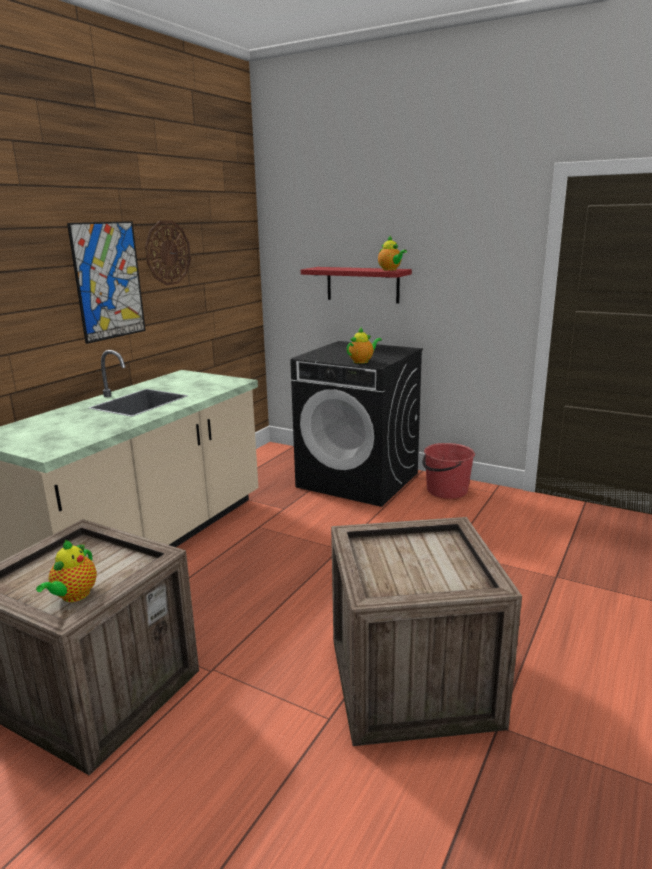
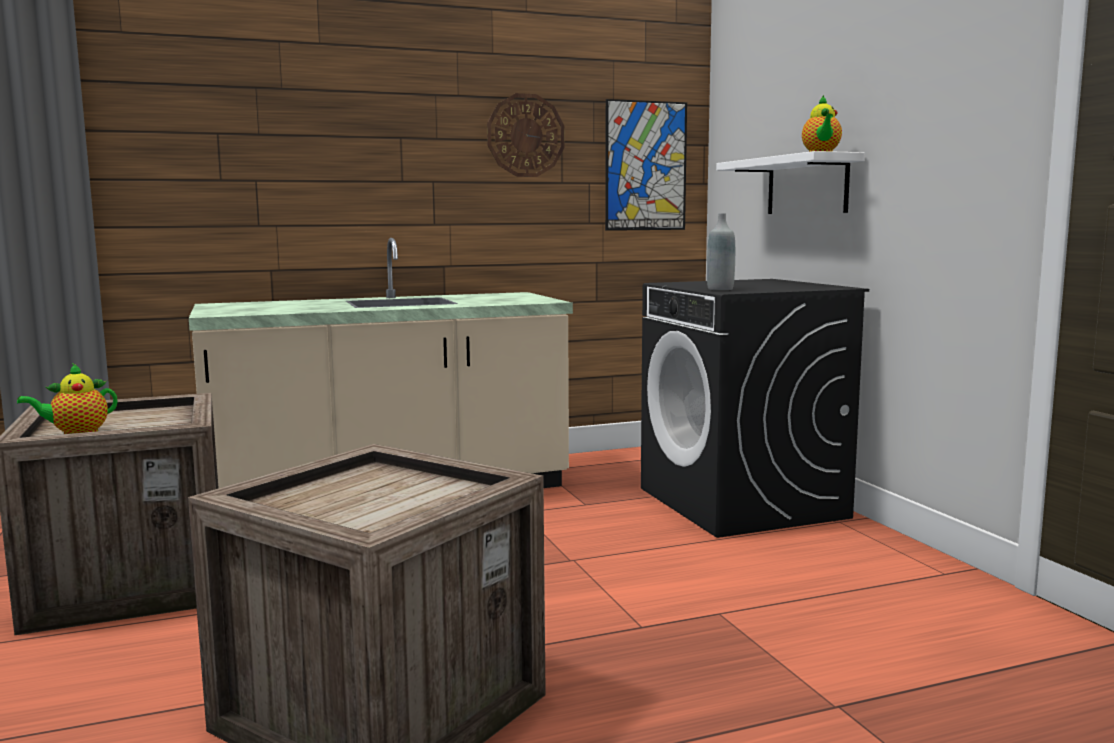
camera: 40 degrees right, 10 degrees down
(108, 281) = (424, 160): picture -> picture (645, 166)
(362, 284) = (807, 186): red shelf -> white shelf
(362, 361) = (720, 289): teapot -> grey bottle
(446, 490) = (859, 549): red bucket -> none

